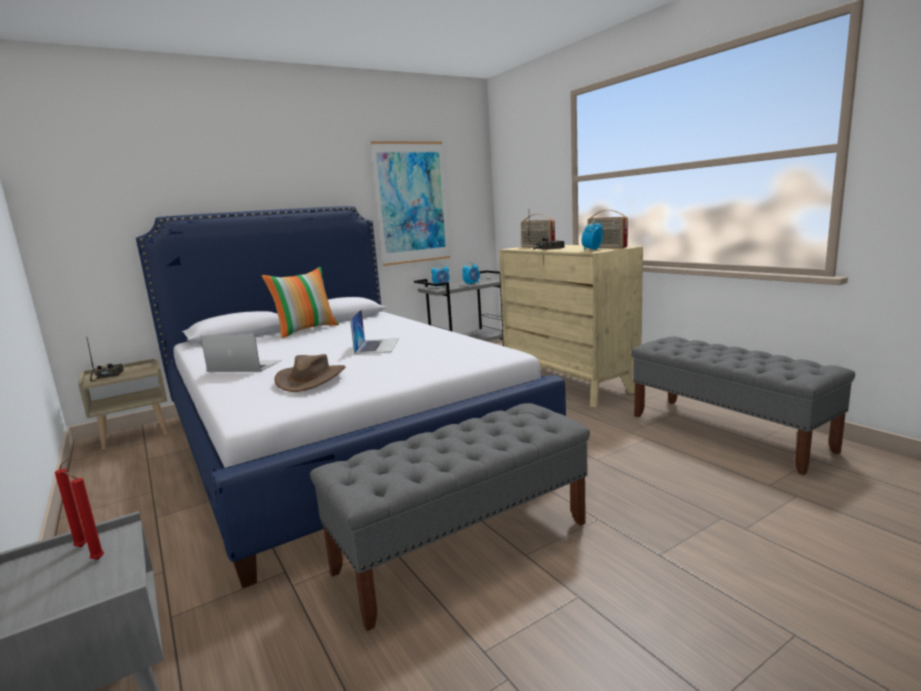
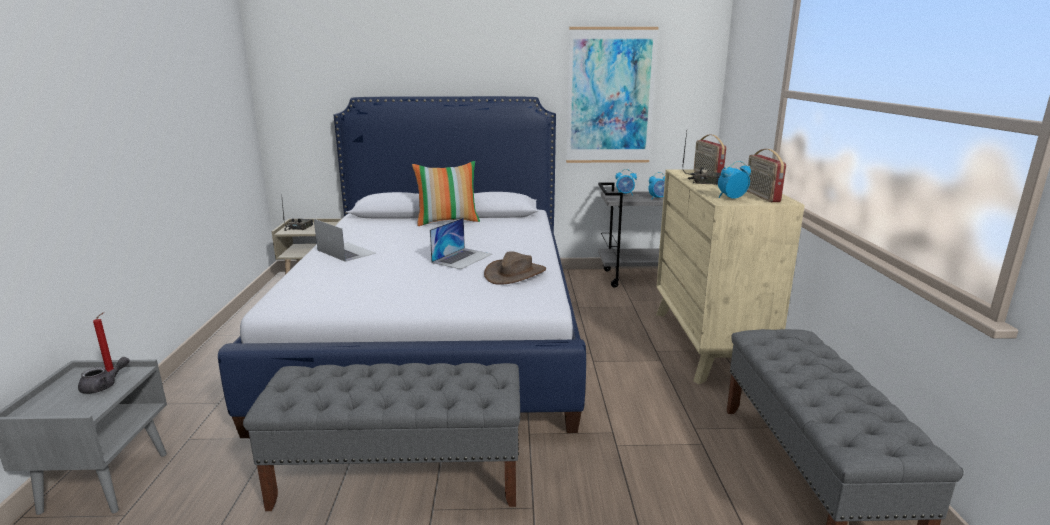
camera: 30 degrees right, 5 degrees up
(96, 559) = (104, 386): red candle -> grey teapot
(311, 379) = (356, 282): brown hat -> brown hat (515, 274)

